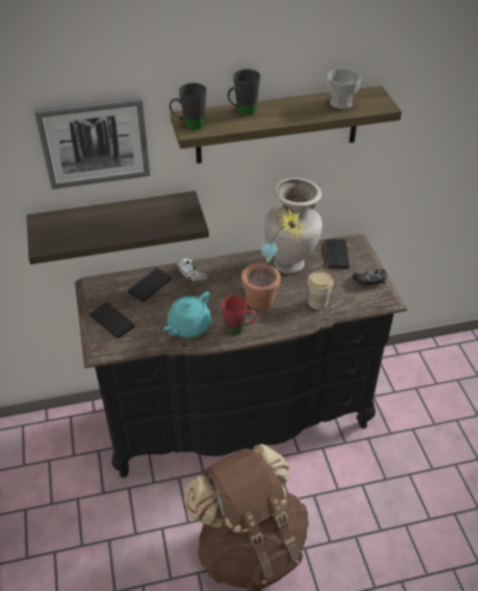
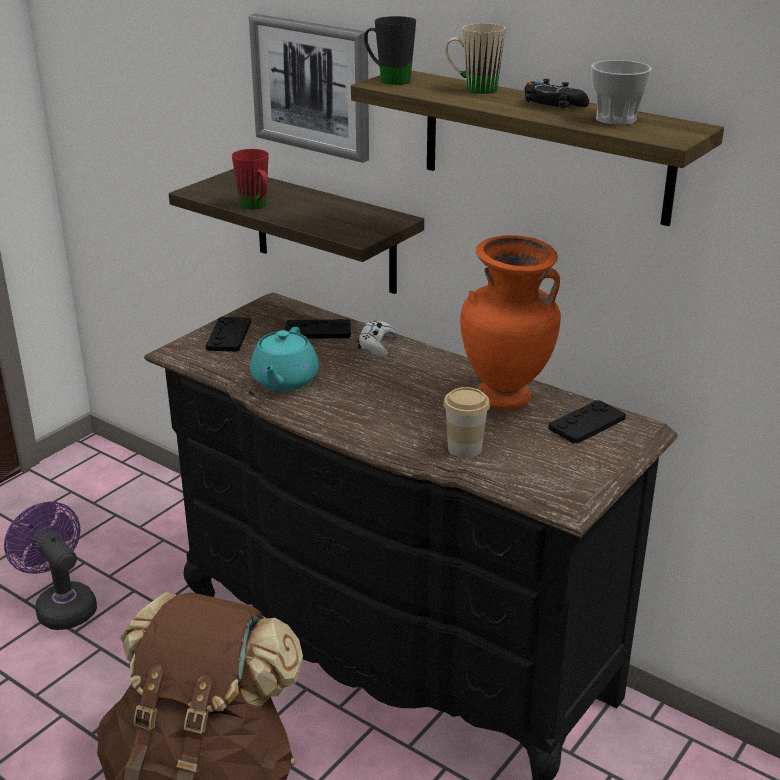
camera: 50 degrees right, 15 degrees down
(52, 541) = (61, 606): none -> purple fan
(188, 326) = (284, 381): turquoise teapot -> turquoise teapot turned 75 degrees counterclockwise
(239, 329) = (328, 414): red mug -> red mug (256, 207)
(242, 112) = (473, 89): black mug -> beige mug
(268, 304) = (404, 414): potted plant -> none
(290, 265) = (504, 399): beige vase -> orange vase
(370, 280) = (580, 471): black game controller -> black game controller (553, 105)

